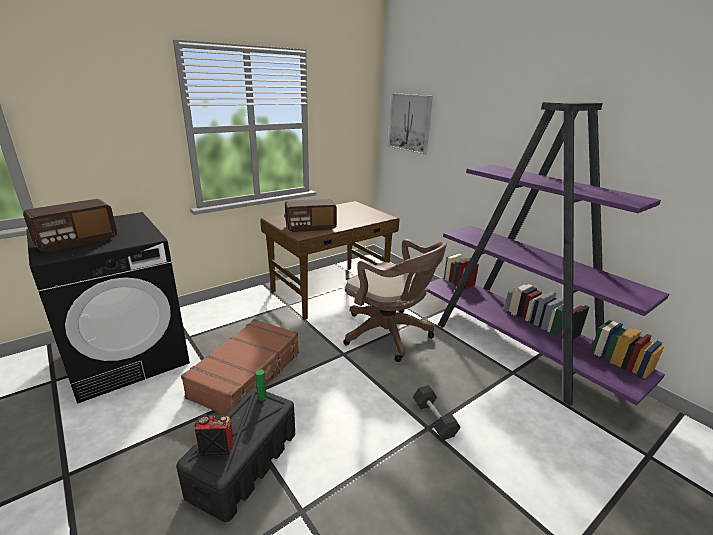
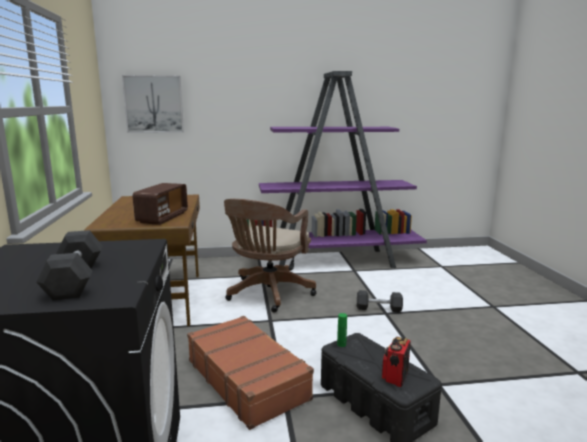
camera: 60 degrees left, 10 degrees down
(77, 242) = (75, 279): radio -> black dumbbell
(390, 335) = (268, 294): brown office chair -> brown office chair turned 135 degrees clockwise

